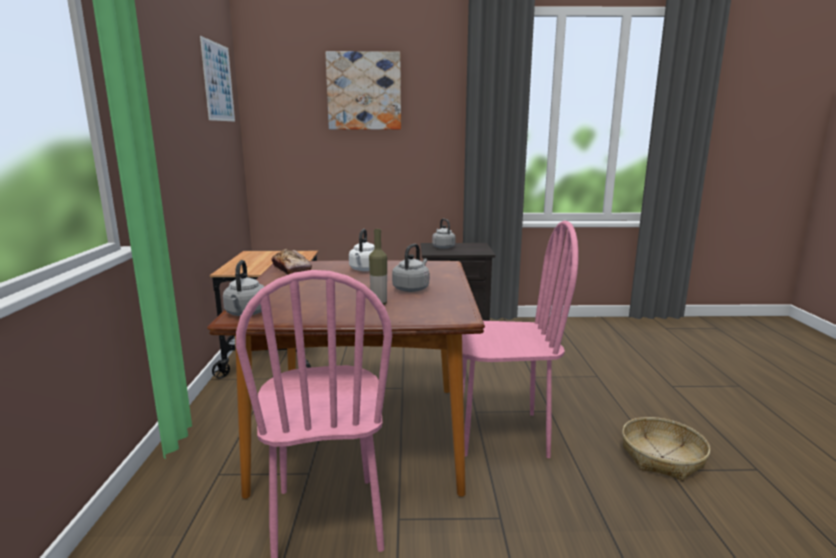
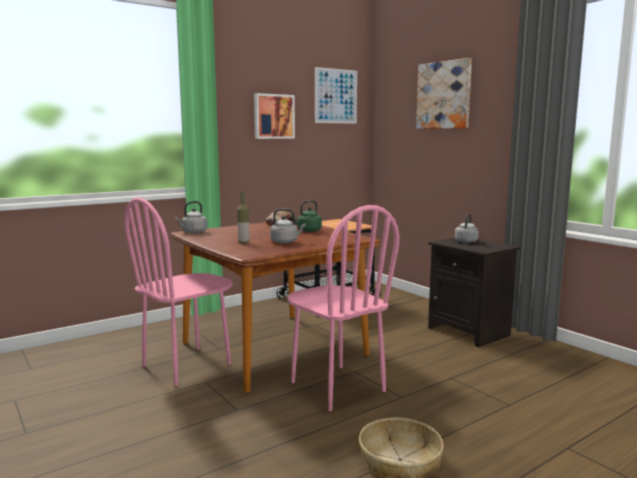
camera: 55 degrees right, 5 degrees down
(178, 109) = (273, 116): none -> picture
(364, 269) = (308, 230): white kettle -> green kettle

